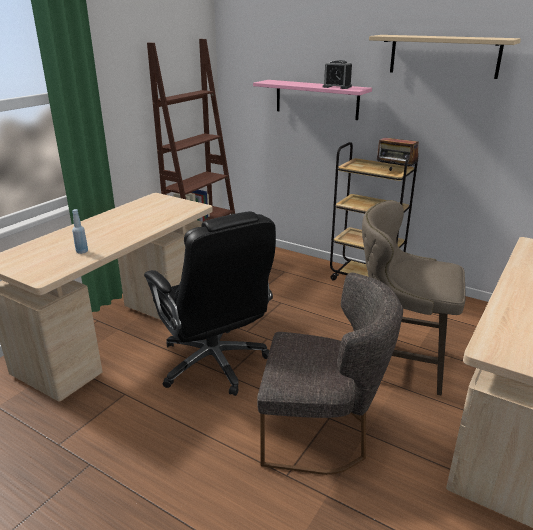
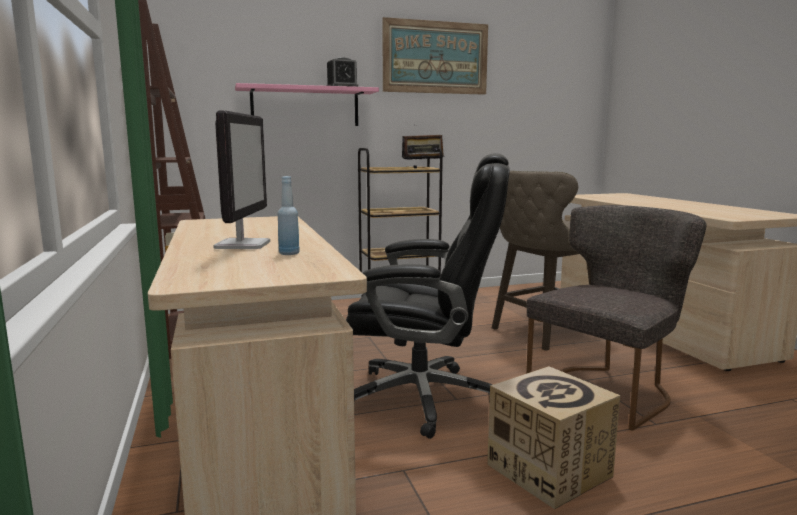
camera: 50 degrees left, 15 degrees down
(94, 234) = (242, 245): none -> monitor
(169, 445) = (549, 470): none -> cardboard box
(443, 56) = (435, 57): beige shelf -> picture

